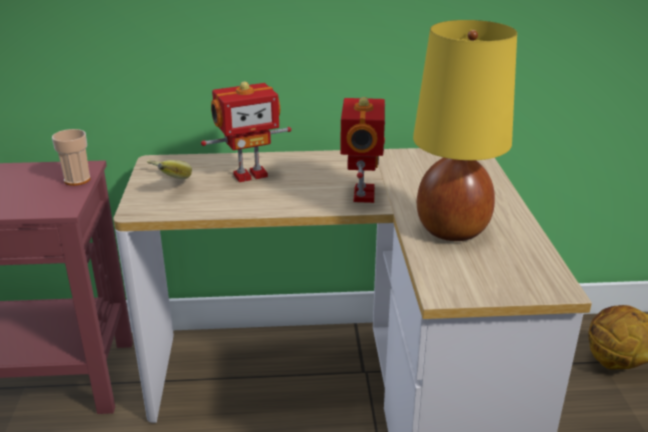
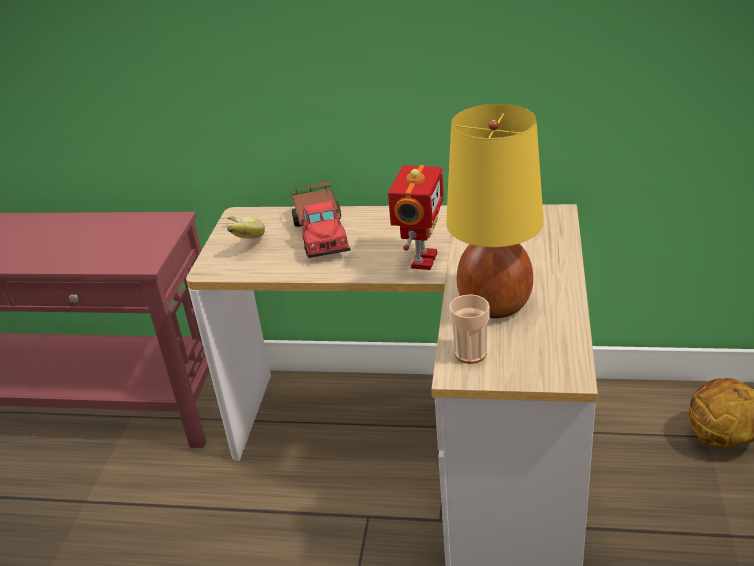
camera: 15 degrees right, 5 degrees up
(77, 180) = (165, 233): cup -> cup (470, 354)
(249, 174) = (322, 233): toy robot -> toy truck

